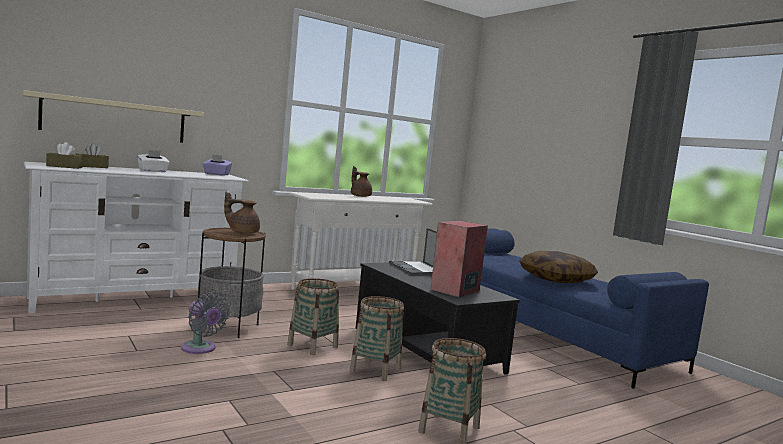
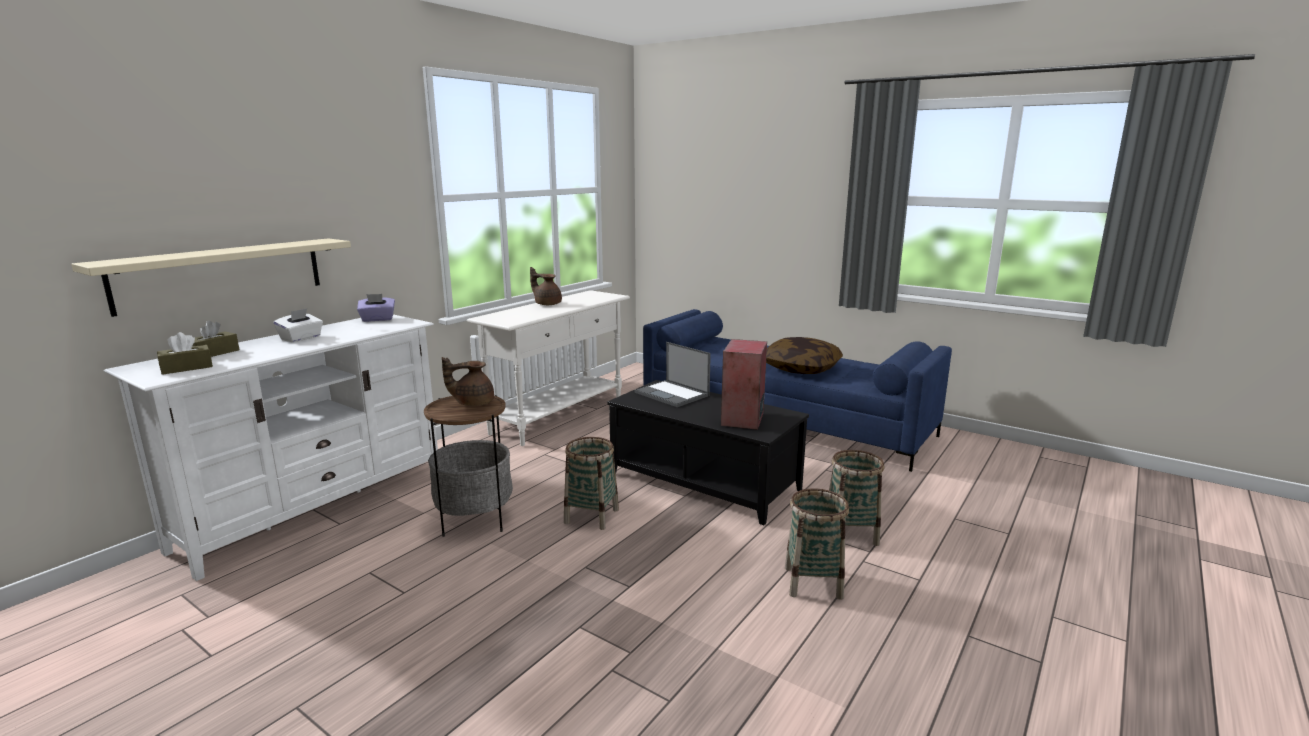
camera: 20 degrees left, 10 degrees up
(200, 349) = (476, 563): grey fan -> none
(375, 370) = (682, 528): basket -> basket (851, 533)

